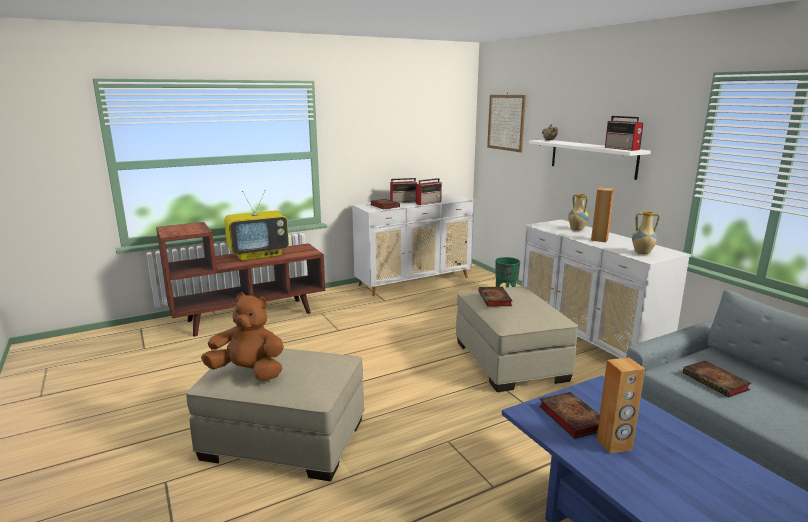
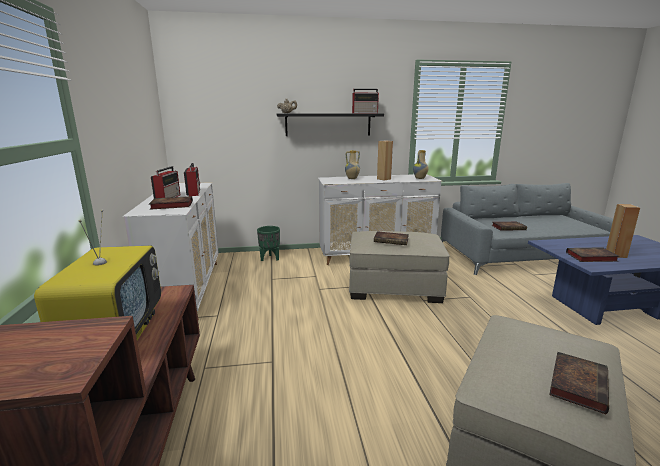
camera: 70 degrees left, 0 degrees up
(249, 372) = (577, 383): brown plush toy -> book
(506, 121) = (214, 99): picture -> none
(592, 158) = (328, 124): white shelf -> black shelf

